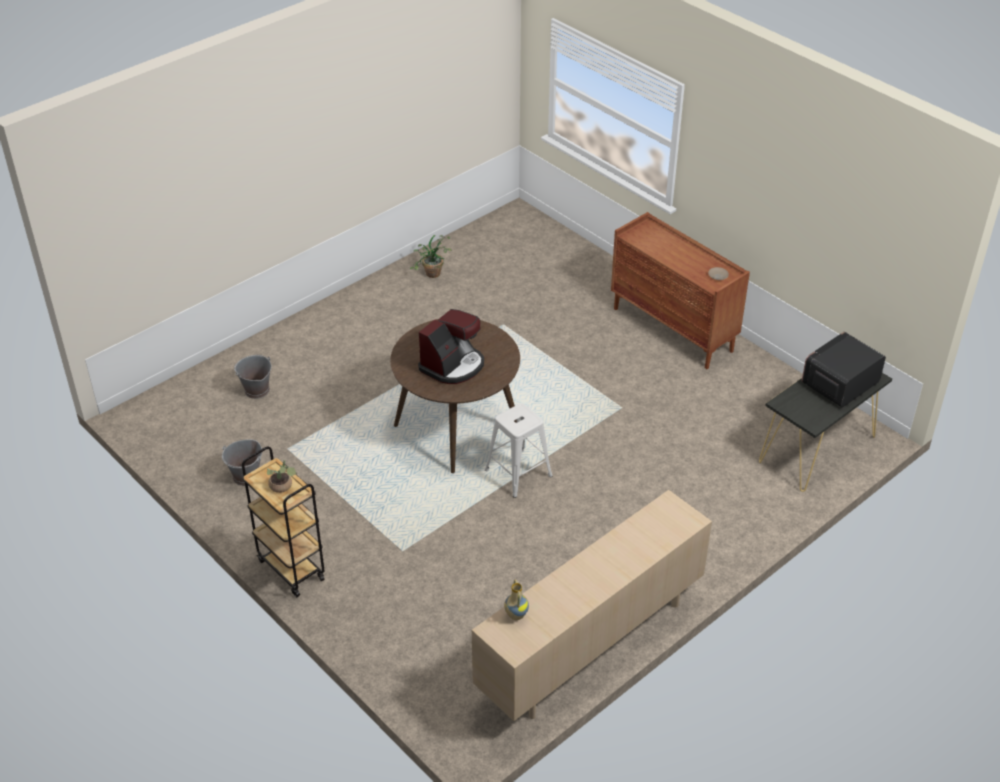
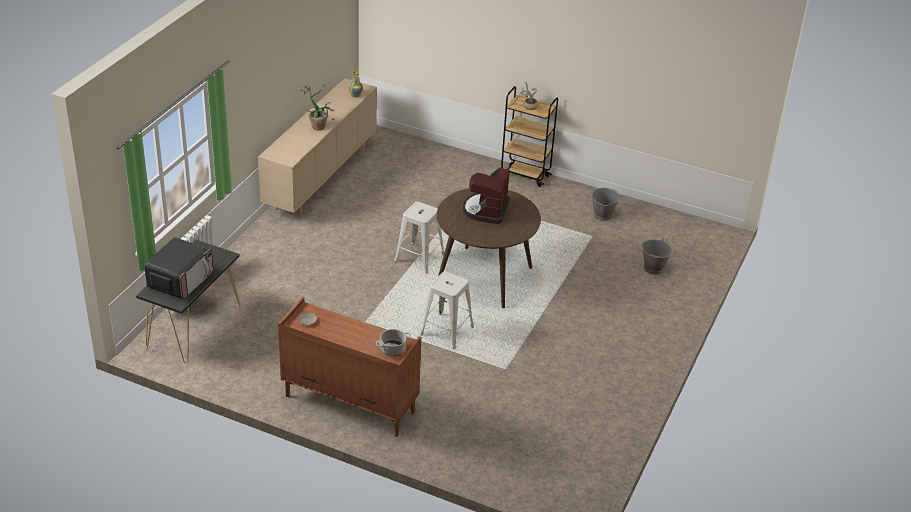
camera: 155 degrees right, 5 degrees down
(431, 276) = (605, 402): potted plant -> potted plant (318, 125)
(538, 376) = (446, 331): none -> white stool
(645, 233) = (392, 349): none -> cooking pot

